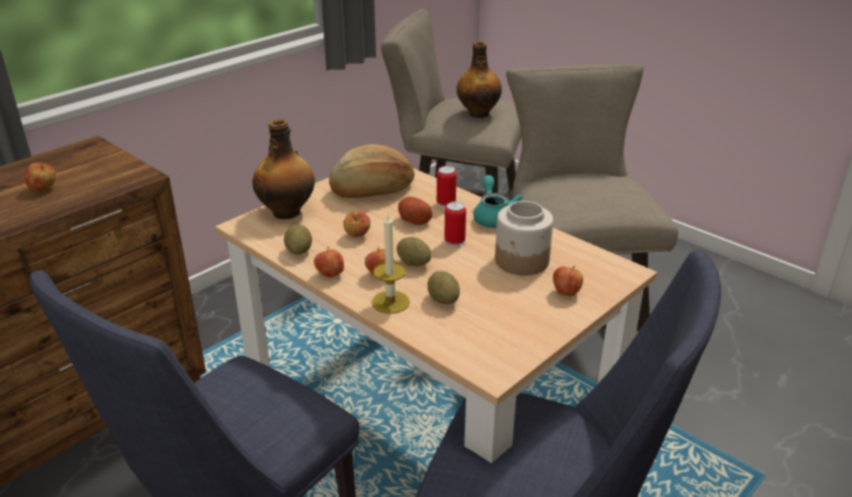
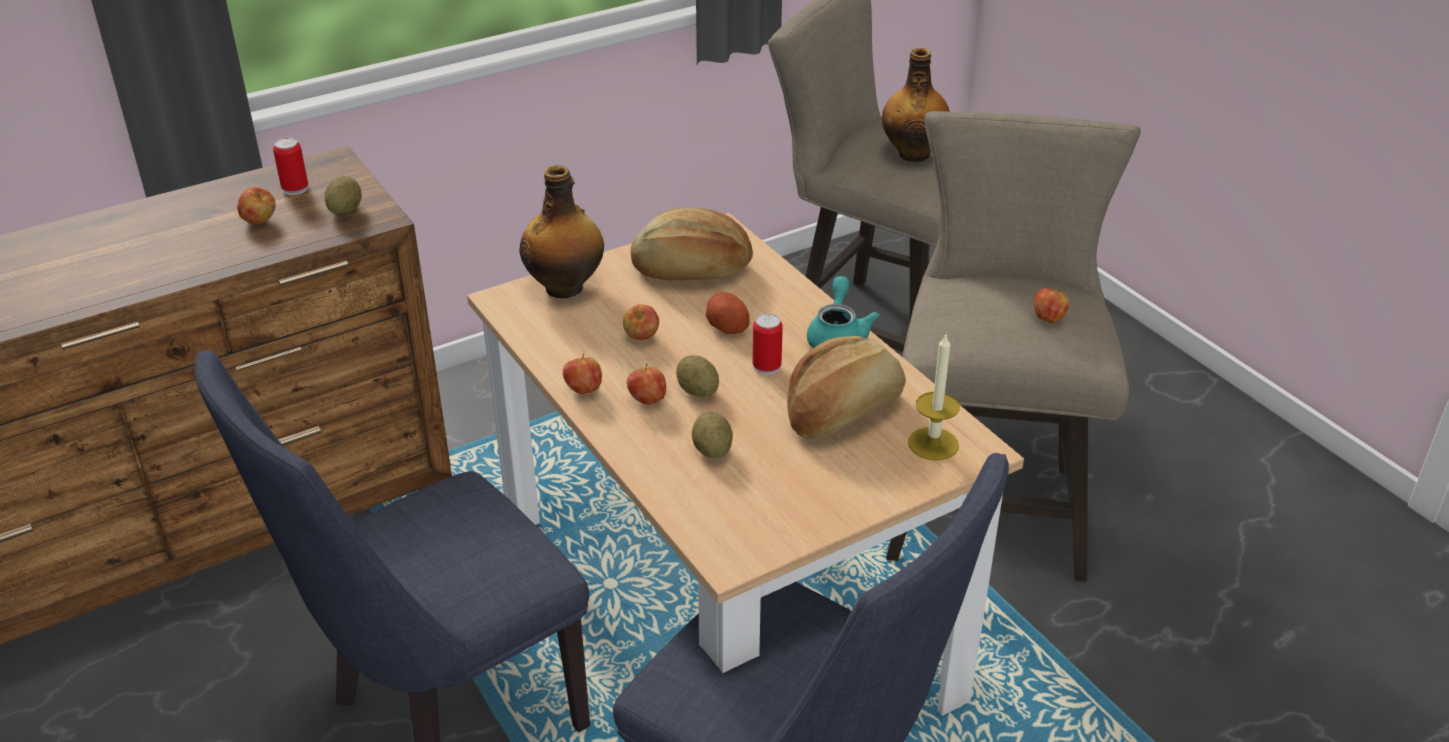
camera: 15 degrees right, 5 degrees up
(299, 251) = (558, 348): potato -> potato (345, 210)
(390, 302) = (643, 442): candle -> candle (933, 444)
(446, 203) = (782, 306): can -> can (295, 189)
(522, 261) = (843, 411): jar -> bread
(566, 293) = (879, 468): apple -> apple (1048, 319)

